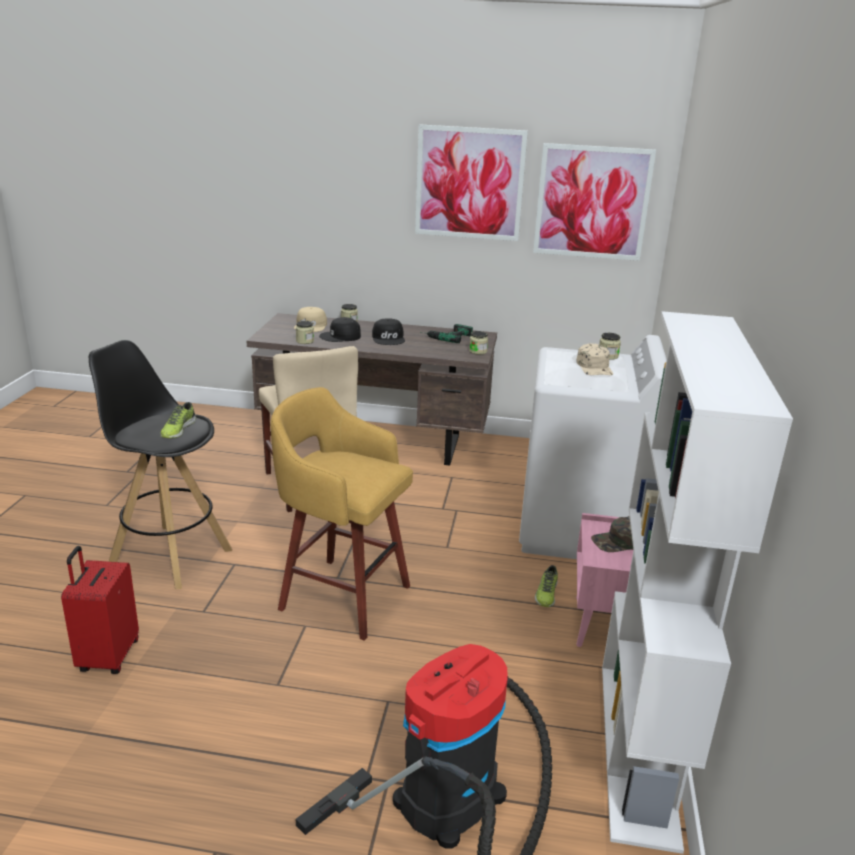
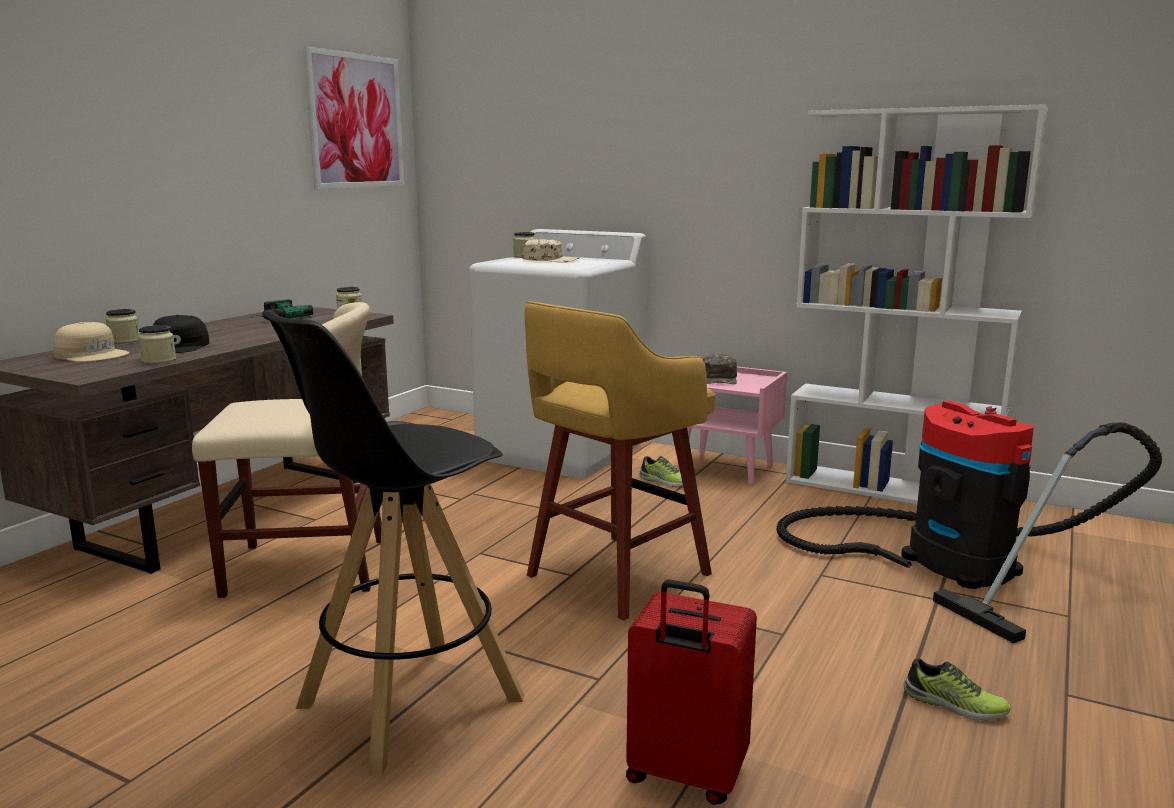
camera: 70 degrees left, 10 degrees down
(177, 429) = (425, 434): shoe -> shoe (954, 705)
(389, 338) = (233, 333): black cap -> none
(469, 183) = (236, 99): picture -> none

